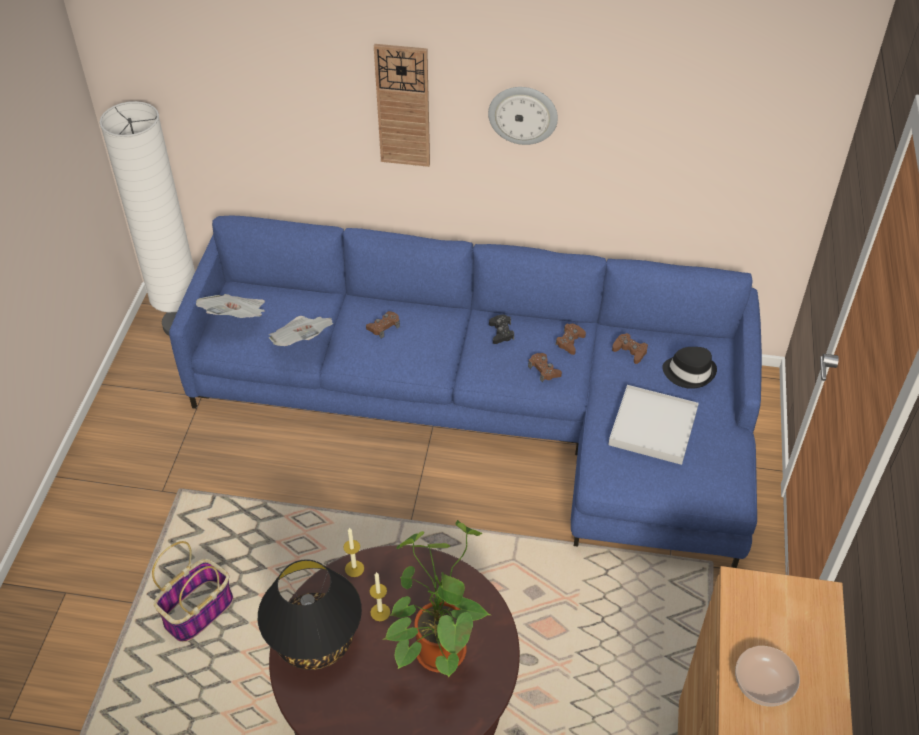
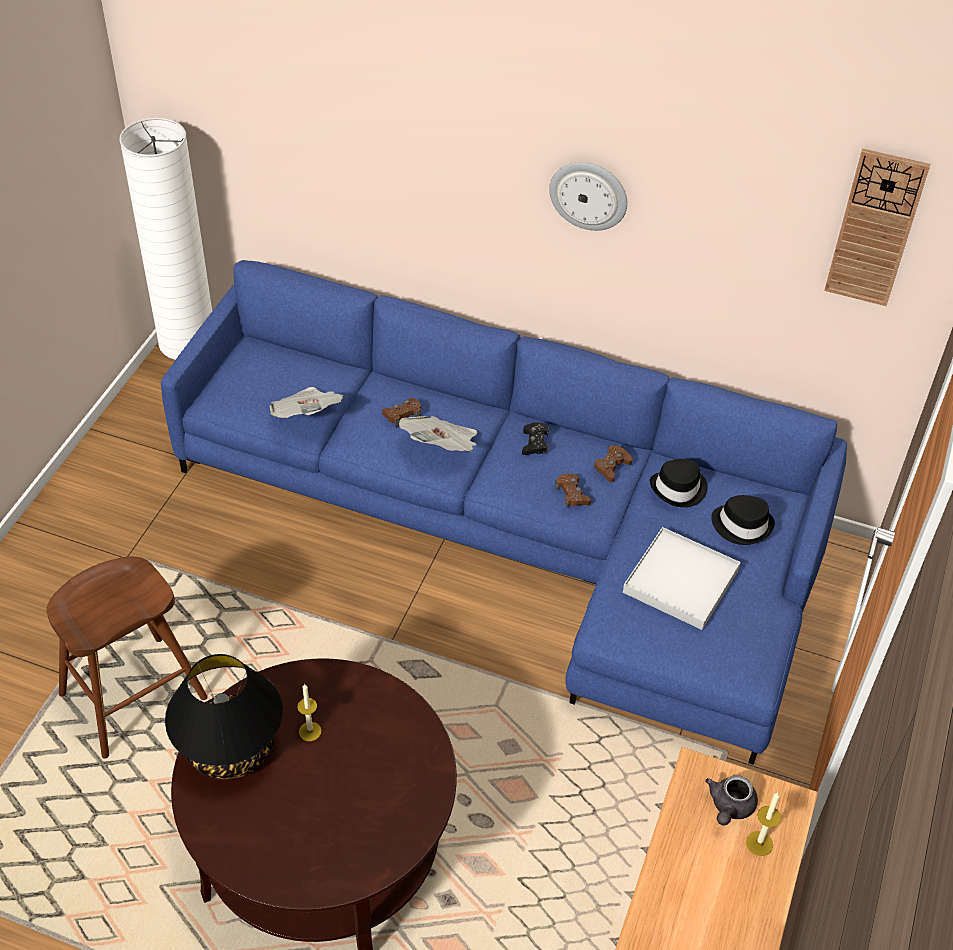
camera: 10 degrees right, 0 degrees up
(199, 611) = (133, 697): basket -> brown stool
(236, 318) = (241, 378): newspaper -> newspaper (441, 447)
(354, 568) = (294, 678): candle -> candle (759, 843)
(403, 106) = (456, 166): wall clock -> wall clock (875, 228)
(437, 646) = (362, 780): potted plant -> none
(630, 351) = (679, 489): brown game controller -> black hat
(764, 684) = (690, 887): bowl -> none
(775, 609) = (729, 807): none -> grey teapot

